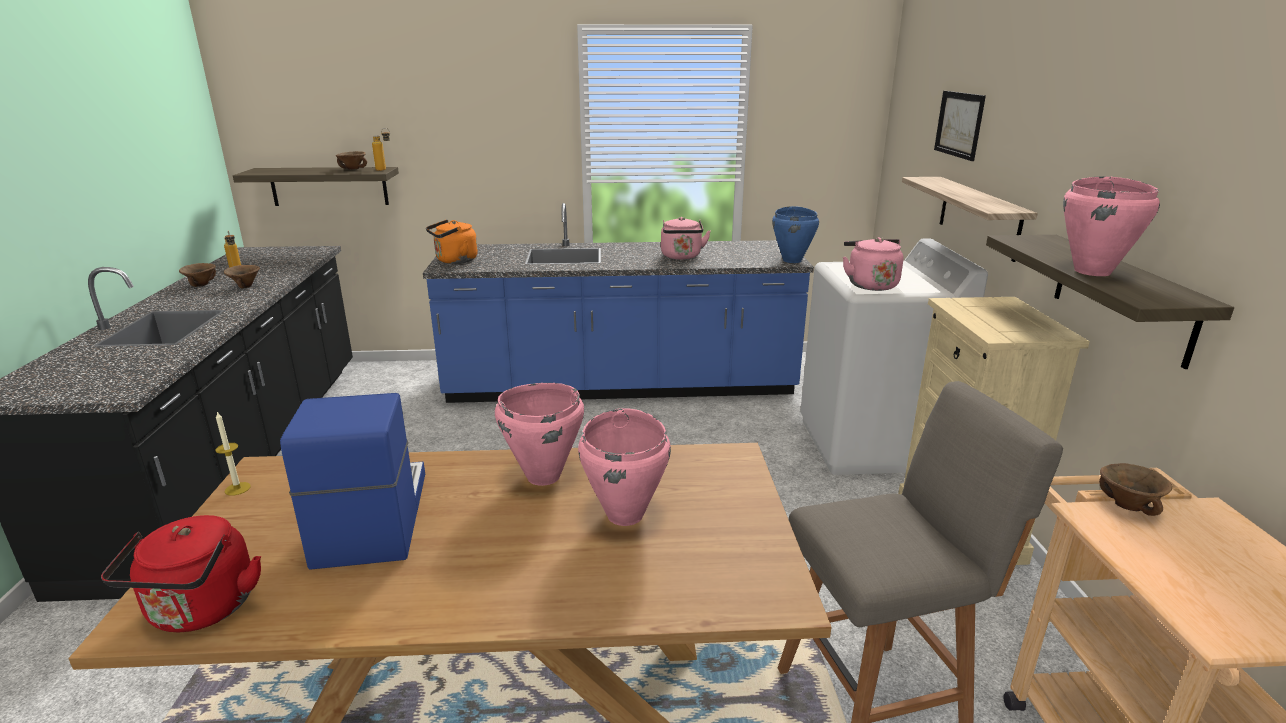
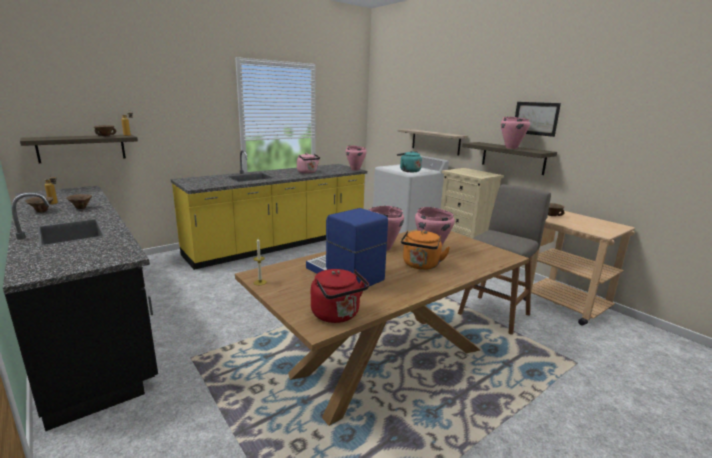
camera: 35 degrees left, 5 degrees down
(454, 261) = (194, 184): orange kettle -> orange kettle (421, 265)
(621, 385) = (279, 244): blue counter -> yellow counter
(792, 260) = (355, 169): blue cooking pot -> pink cooking pot
(870, 284) = (408, 171): pink kettle -> turquoise kettle
(959, 124) = (417, 107): picture -> picture (535, 118)

